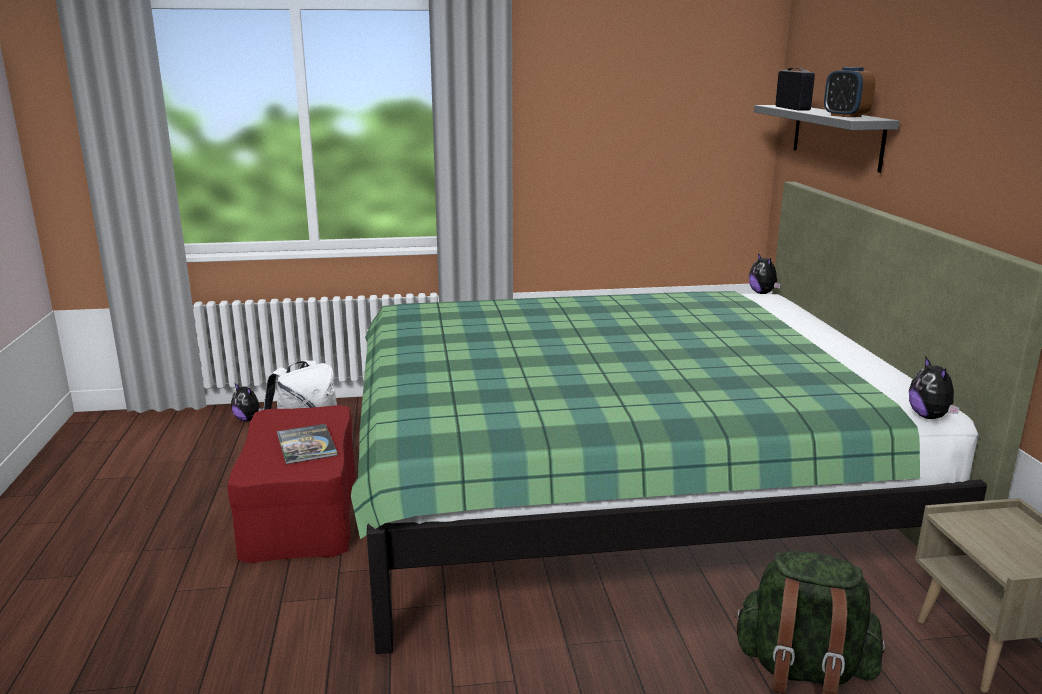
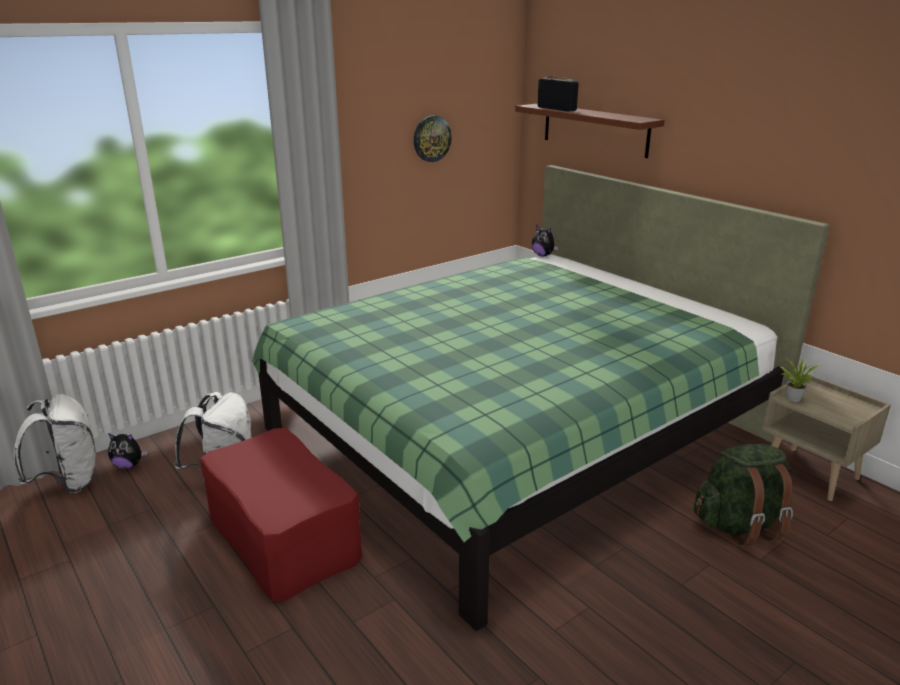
camera: 30 degrees left, 5 degrees up
(195, 420) = (68, 482): none -> white backpack
(306, 445) = (293, 475): book -> none
(641, 137) = (431, 138): none -> wall clock
(836, 136) = (594, 129): grey shelf -> brown shelf
(845, 116) = (620, 117): alarm clock -> none
(930, 417) = (753, 332): plush toy -> none
(959, 521) = (792, 397): none -> potted plant

